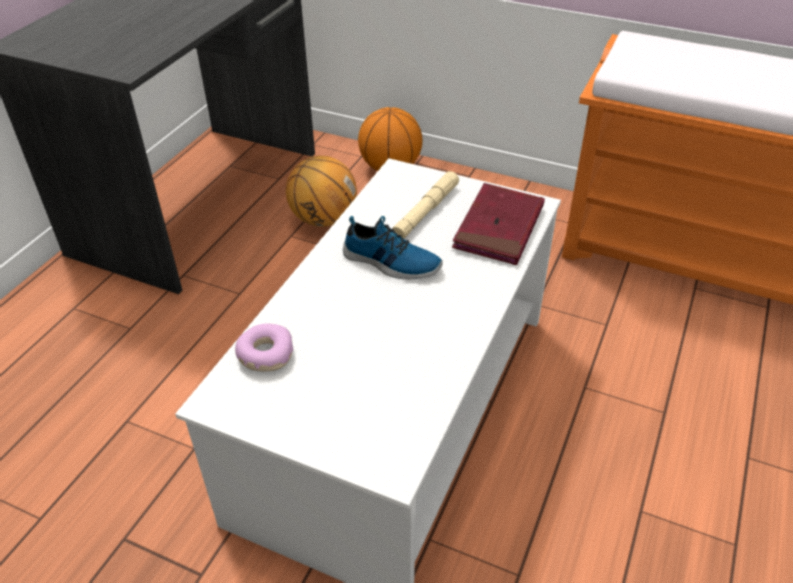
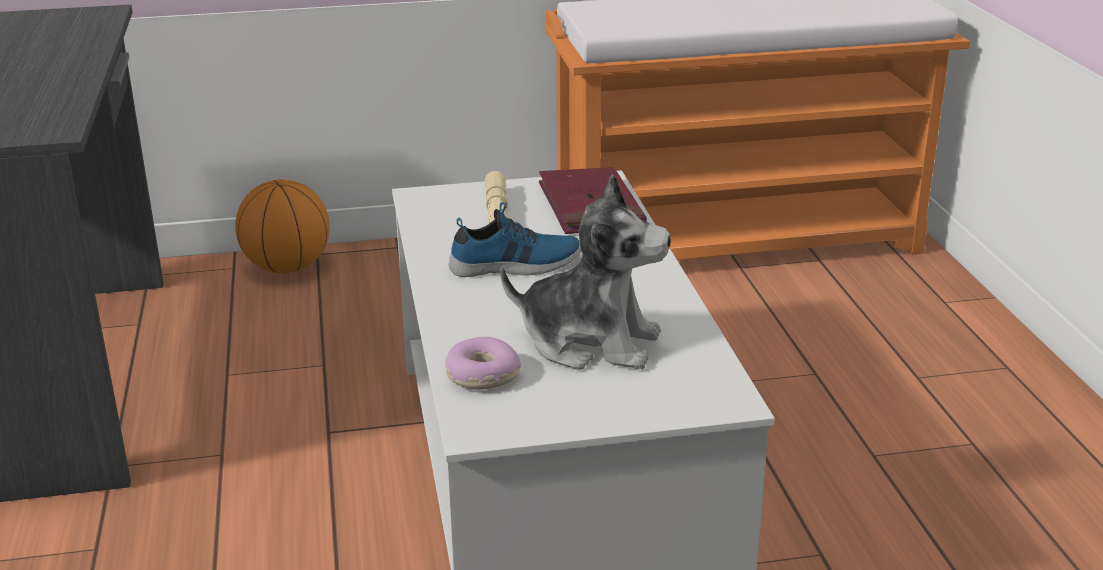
camera: 35 degrees left, 15 degrees down
(323, 219) = (254, 344): basketball -> none
(362, 360) = (590, 342): none -> plush toy

